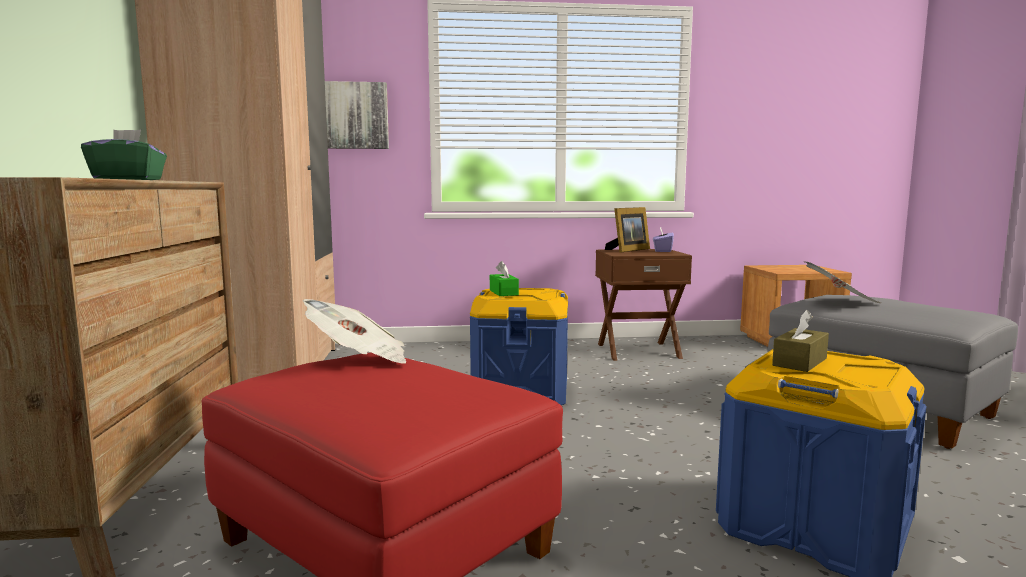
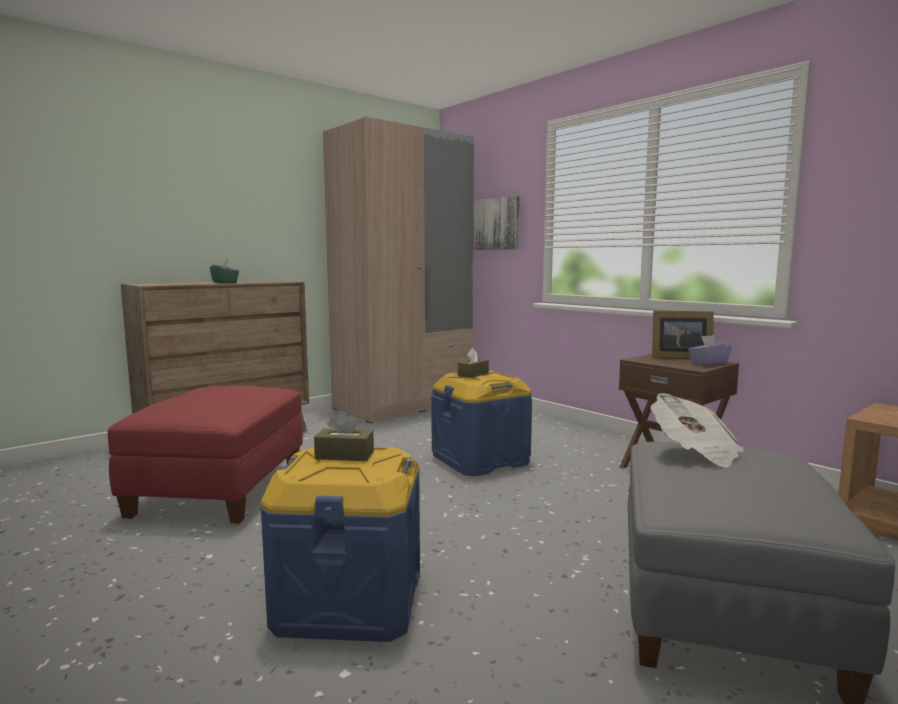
camera: 55 degrees right, 0 degrees up
(359, 358) = (253, 388): newspaper -> none
(503, 292) = (473, 374): green tissue box -> brown tissue box

